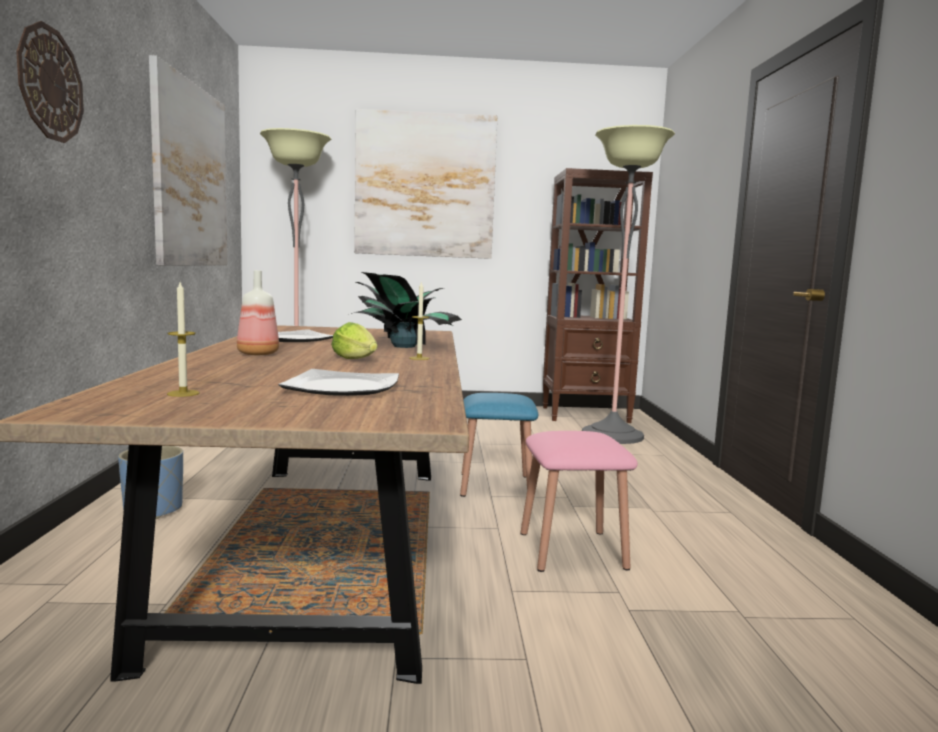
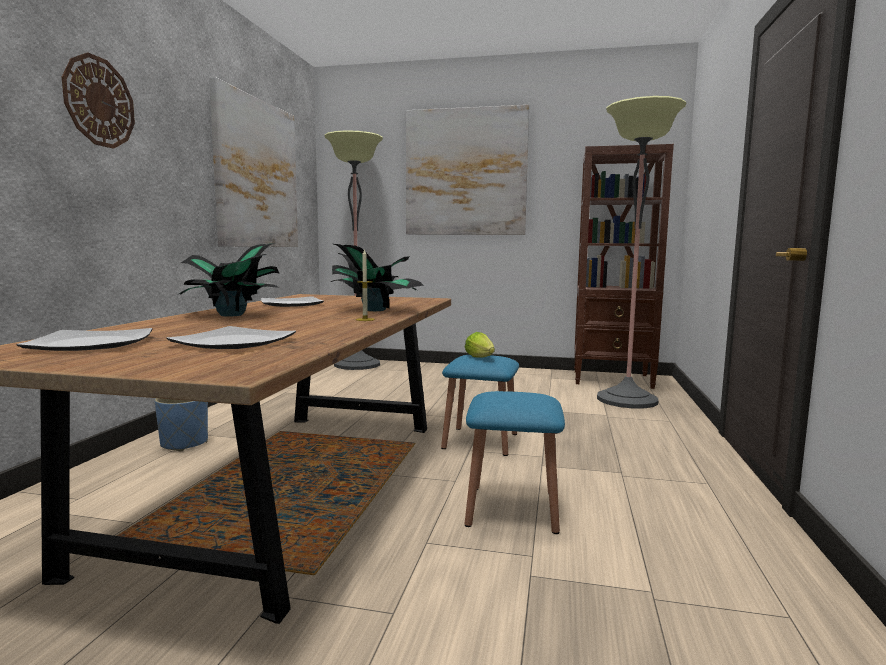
camera: 15 degrees right, 0 degrees up
(183, 393) = (92, 344): candle -> plate
(257, 354) = (232, 315): bottle -> potted plant
(356, 359) = (305, 320): lettuce -> lettuce (481, 357)
(572, 550) = (512, 508): pink stool -> blue stool

